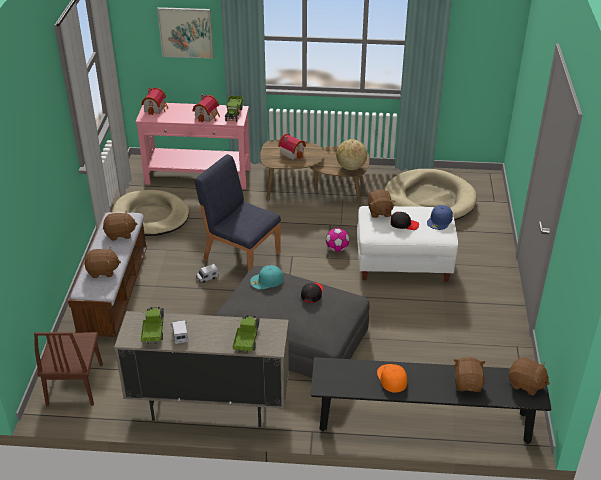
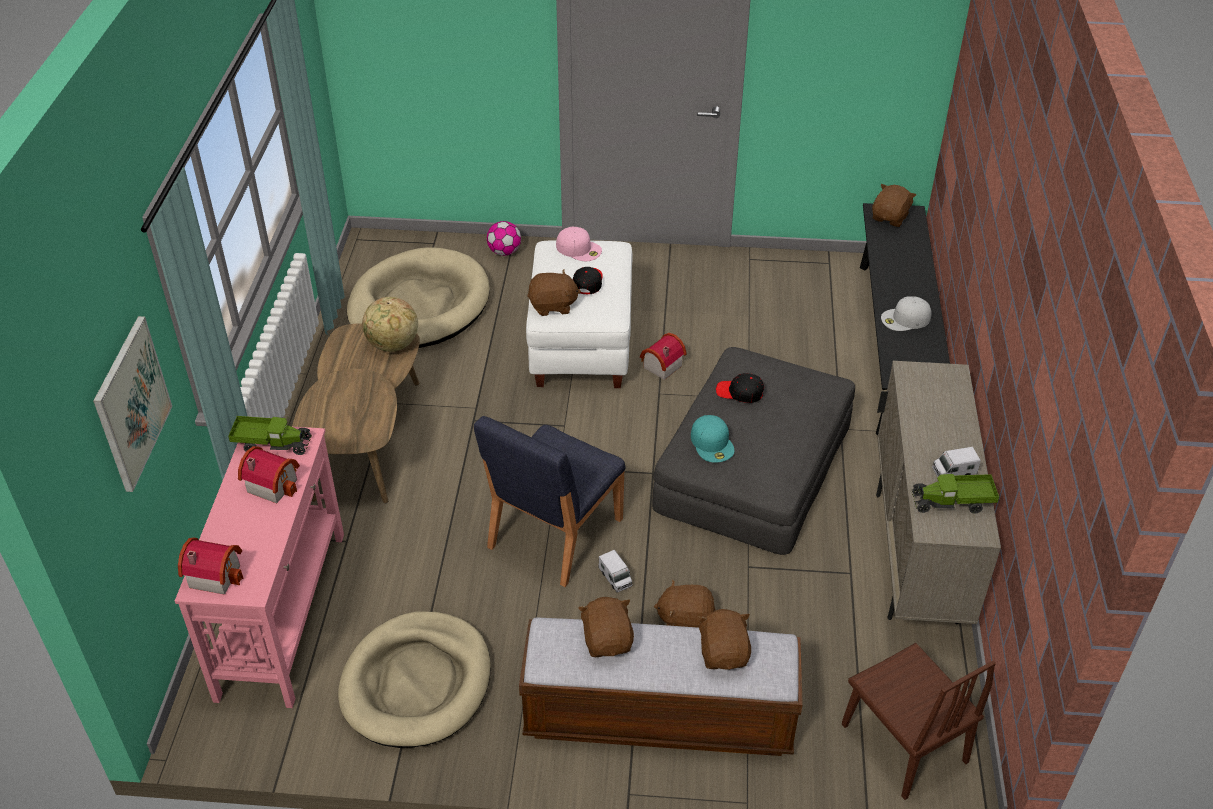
camera: 90 degrees left, 5 degrees up
(75, 384) = (904, 743): brown chair -> brown chair turned 60 degrees clockwise
(247, 339) = (945, 400): toy truck -> none
(292, 152) = (344, 409): toy house -> toy house (660, 366)
(337, 249) = (541, 413): football -> football (504, 252)
(391, 378) = (905, 319): orange cap -> white cap
(440, 220) = (579, 248): blue cap -> pink cap
(468, 383) = (900, 259): brown plush toy -> brown plush toy (685, 619)

